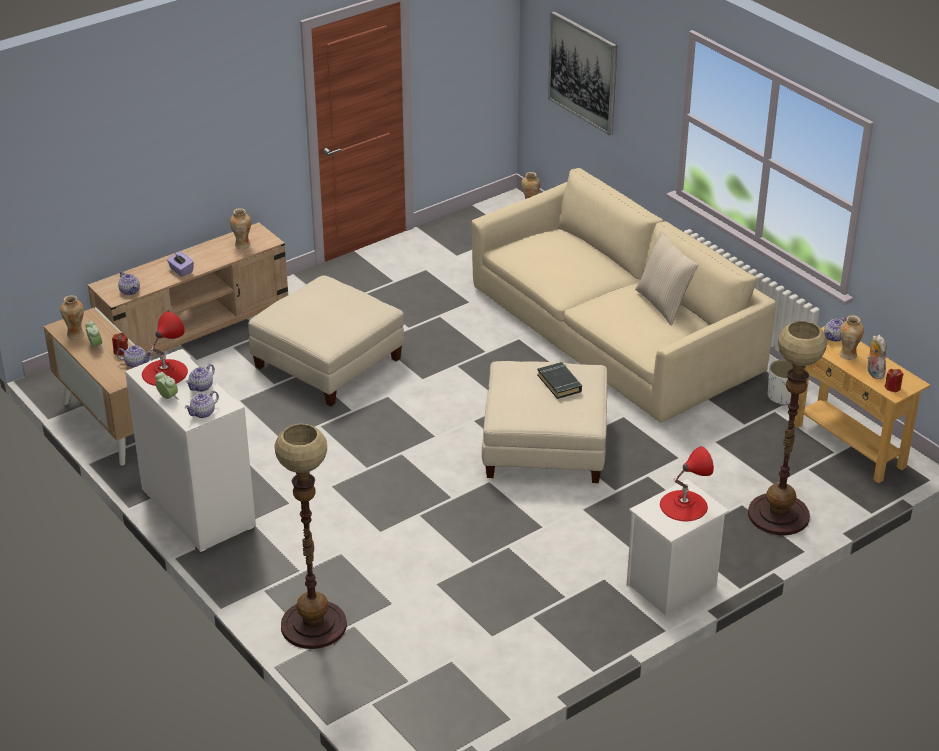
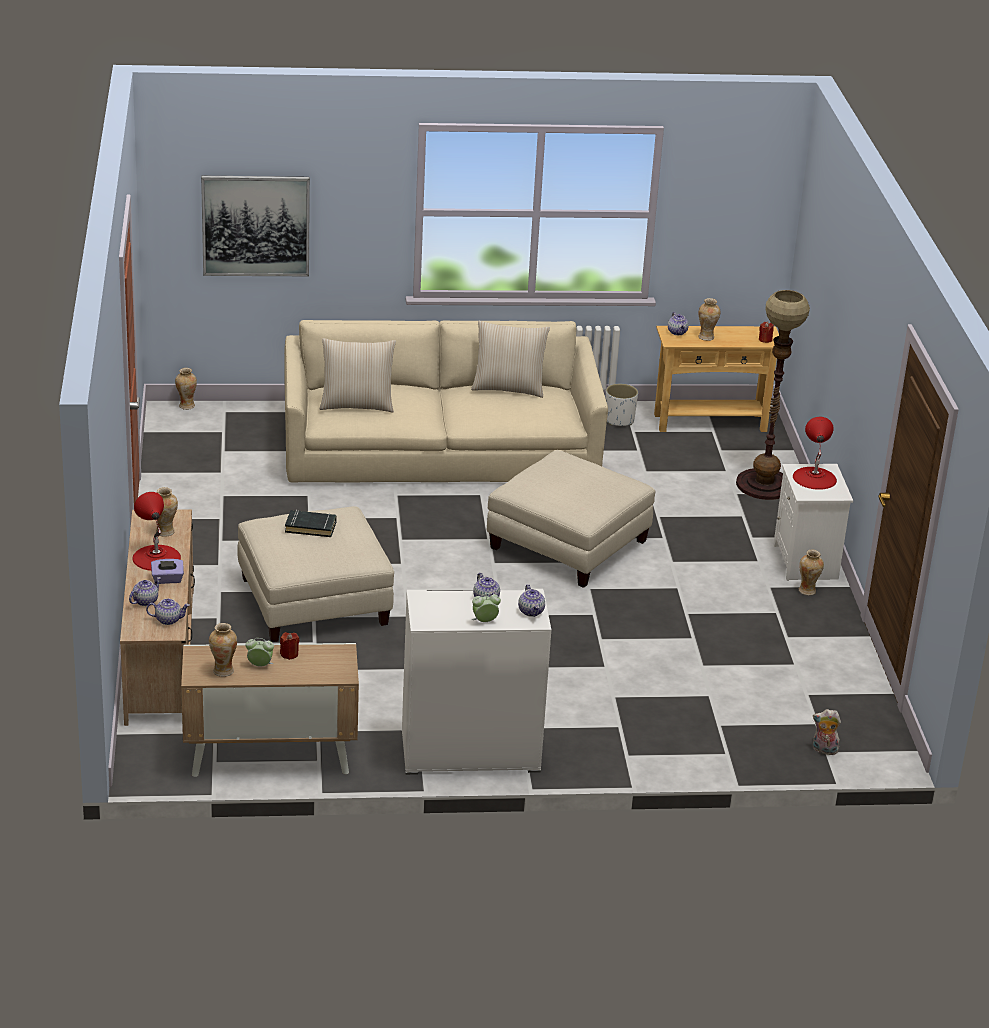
camera: 60 degrees left, 5 degrees down
(136, 363) = (322, 652): teapot -> teapot (145, 601)
(164, 372) = (439, 610): red table lamp -> red table lamp (156, 557)
(313, 625) = (701, 745): floor lamp -> none
(544, 252) = (357, 405): none -> beige pillow
(559, 383) = (569, 474): black book -> black book (310, 527)
(623, 603) = (807, 591): none -> vase
(873, 372) = (738, 338): plush toy -> plush toy (823, 750)

